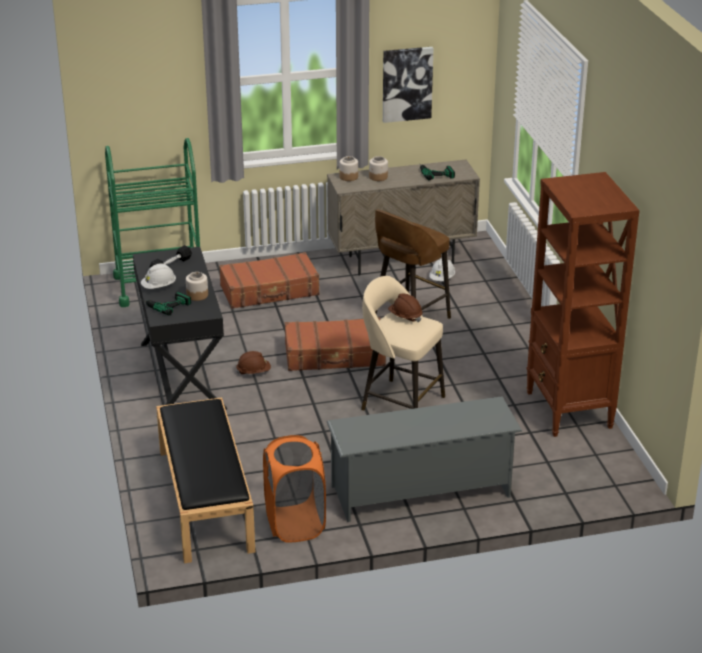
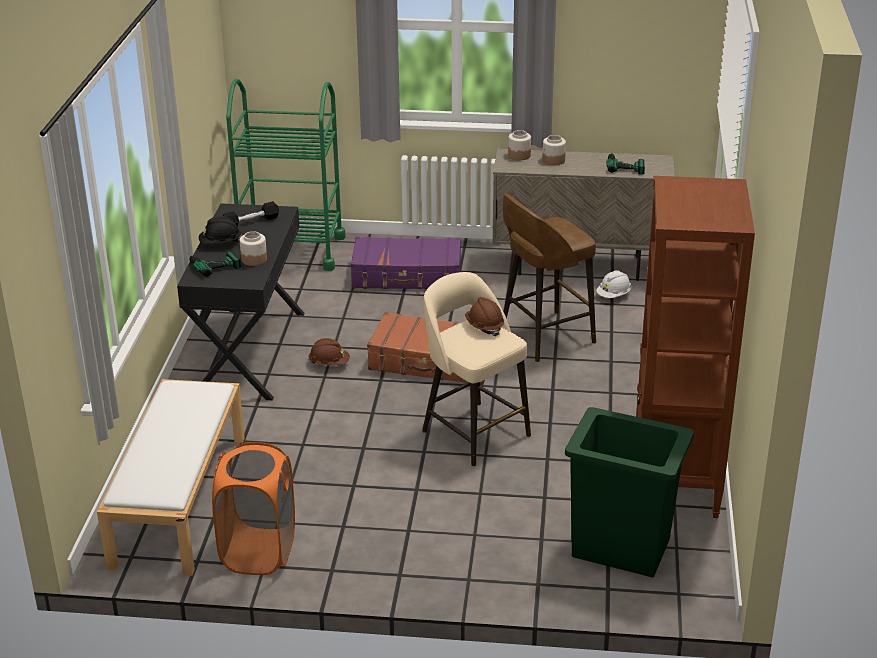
camera: 20 degrees right, 0 degrees up
(159, 287) = (220, 243): white hard hat -> black hard hat
(204, 499) = (179, 498): black bench -> white bench
(270, 291) = (407, 276): brown suitcase -> purple suitcase
(407, 84) = (606, 52): picture -> none
(421, 491) = (430, 546): grey shoe rack -> none
(559, 464) = (622, 549): none -> green trash can

